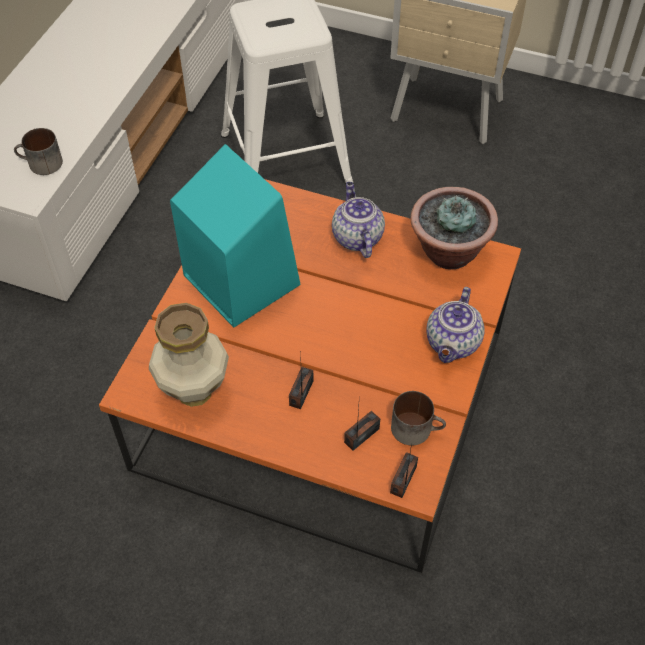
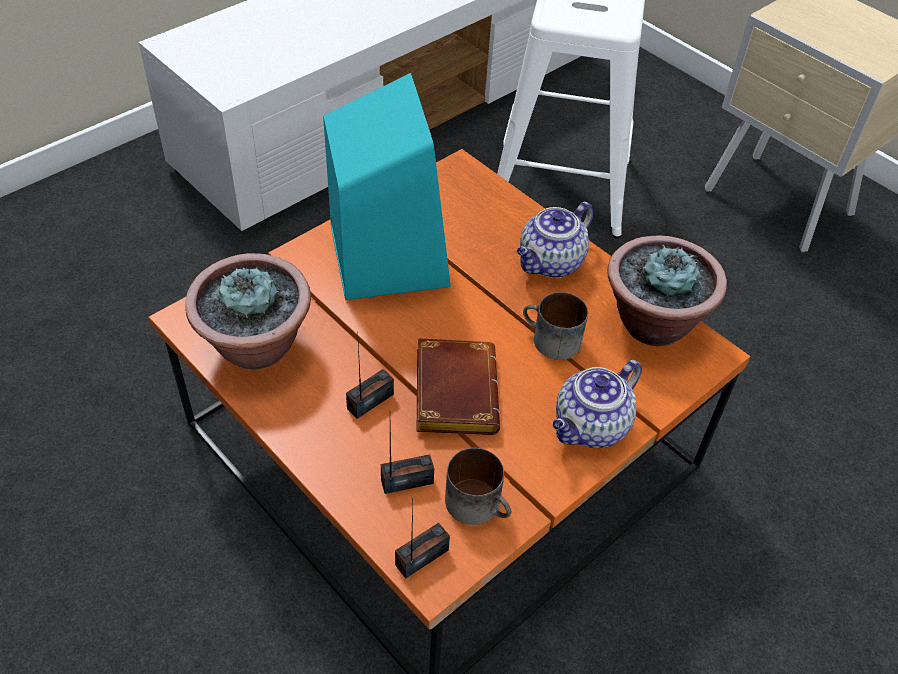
camera: 25 degrees right, 5 degrees down
(41, 164) = (262, 67): mug -> mug (550, 340)
(195, 391) = (256, 347): vase -> potted plant
(350, 360) = (452, 391): none -> brown book
(356, 237) = (550, 263): teapot -> teapot turned 150 degrees counterclockwise

